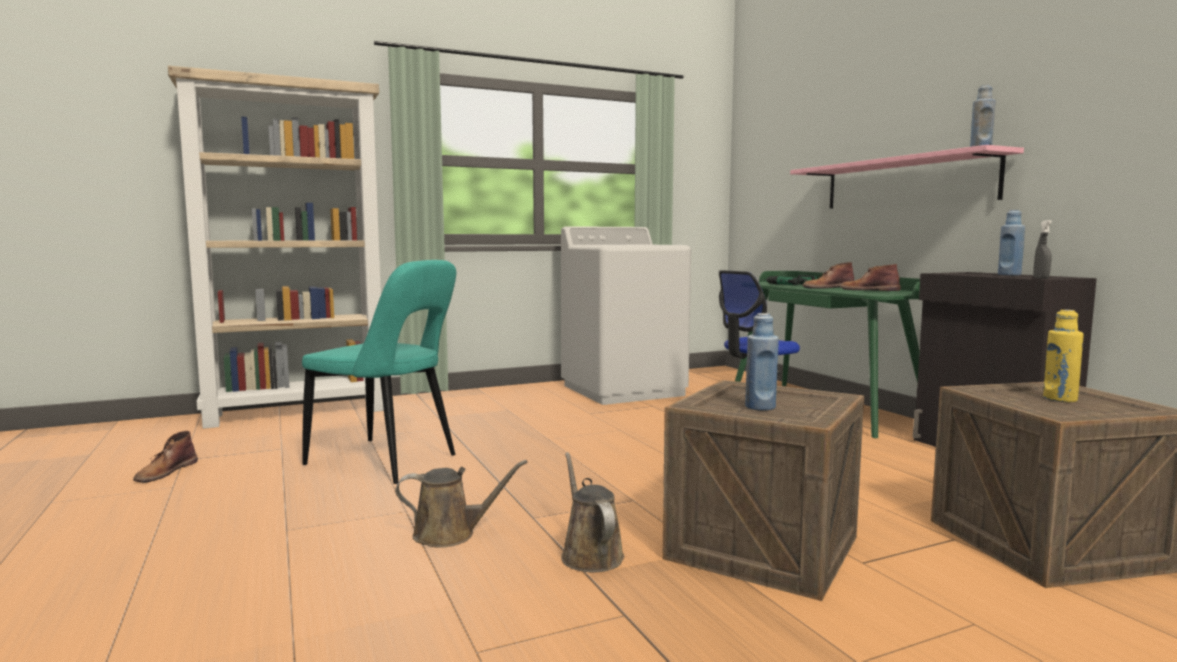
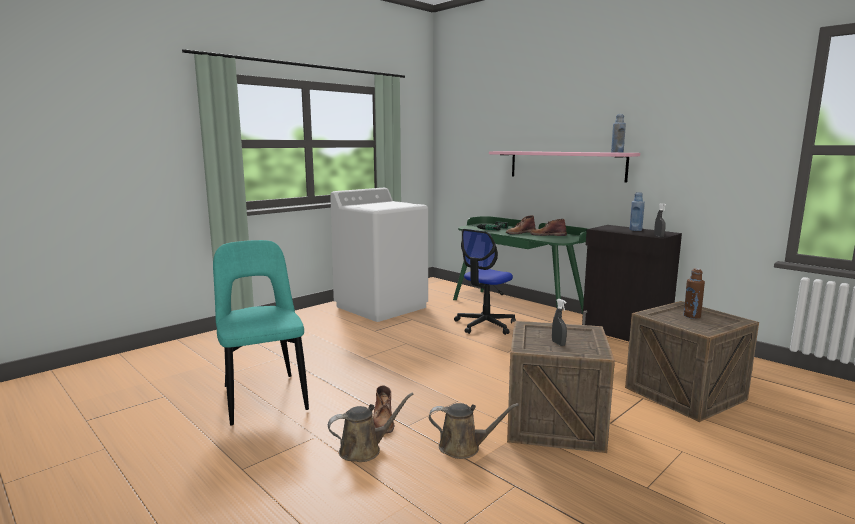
camera: 20 degrees left, 5 degrees up
(165, 472) = (82, 435): brown boot -> brown boot (383, 420)
(299, 412) = (144, 357): beige bookcase -> none
(387, 462) = (263, 396): turquoise chair -> turquoise chair turned 120 degrees counterclockwise
(590, 554) = (463, 447): brown watering can -> brown watering can turned 135 degrees clockwise
(760, 407) = (558, 343): blue bottle -> grey spray bottle
(1060, 399) = (692, 316): yellow bottle -> brown bottle

